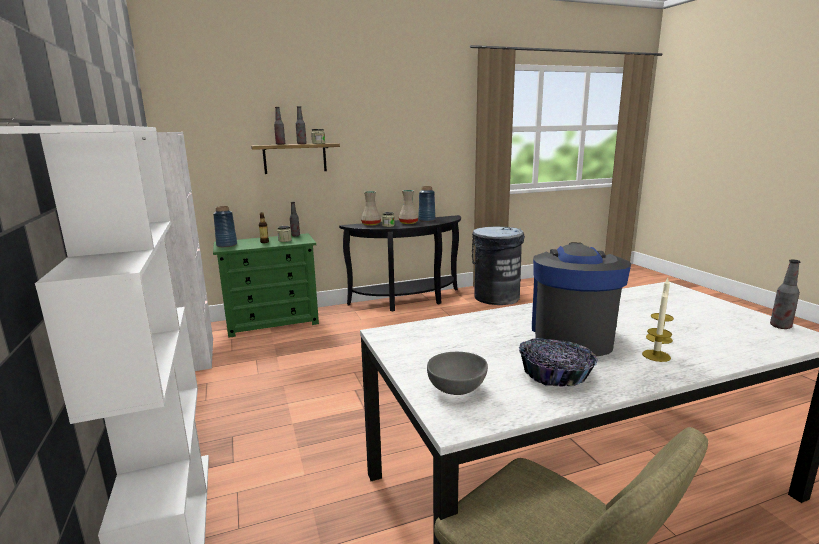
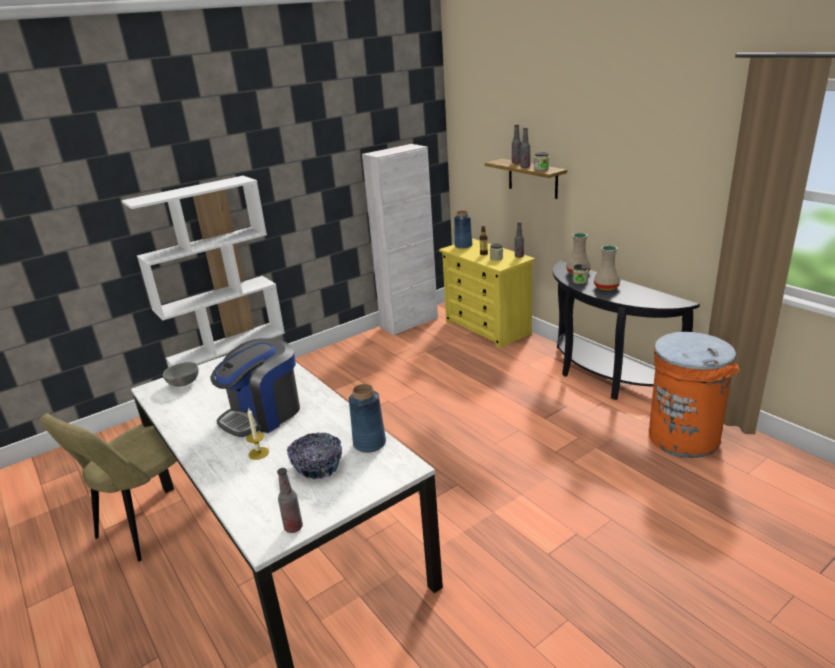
camera: 75 degrees right, 10 degrees up
(273, 322) = (487, 328): green dresser -> yellow dresser
(427, 220) = (637, 292): blue vase -> blue vase (369, 443)
(496, 297) = (683, 437): grey trash can -> orange trash can
(555, 375) = (197, 412): bowl -> bowl (317, 466)
(571, 335) = (263, 414): coffee machine -> coffee machine turned 135 degrees clockwise
(656, 355) = (226, 450): candle -> none

